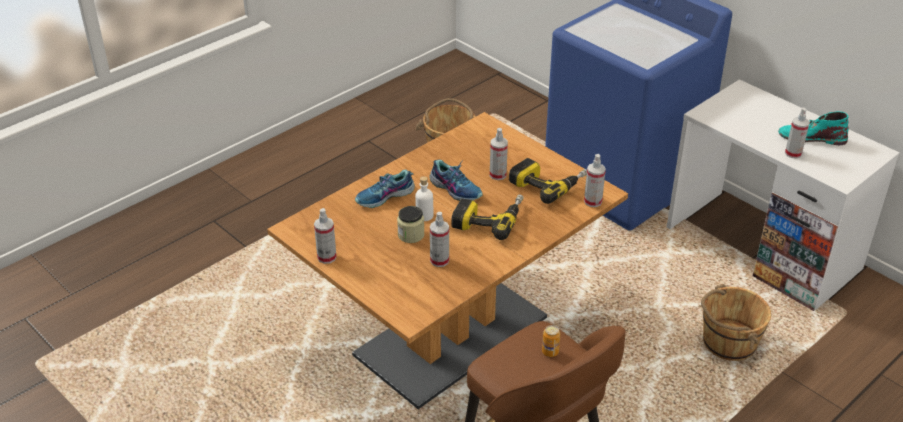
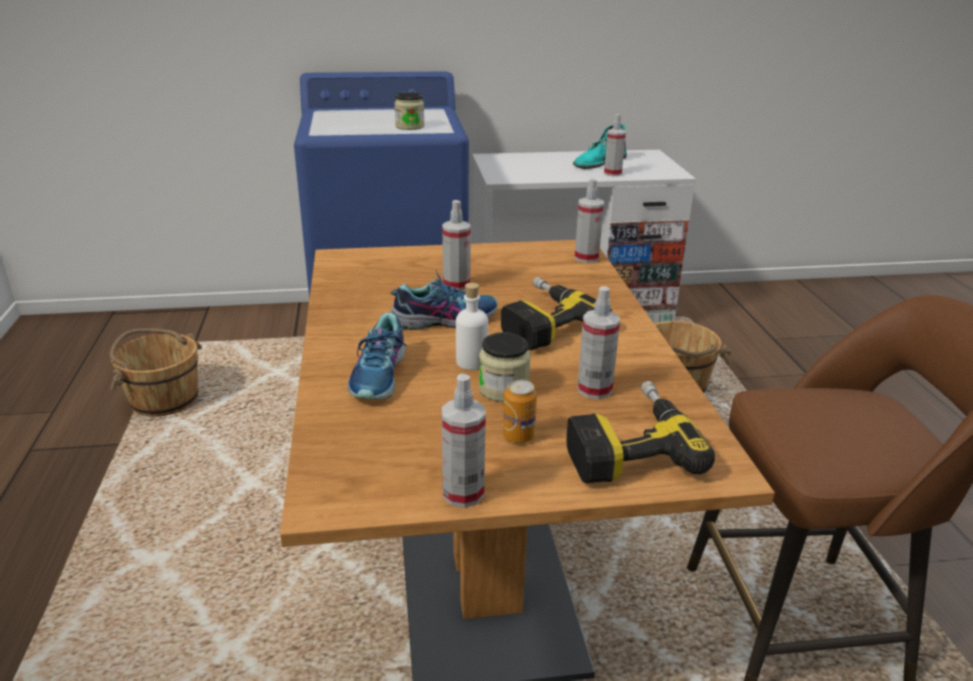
camera: 55 degrees left, 10 degrees down
(548, 184) = (518, 266): power drill -> power drill (626, 444)
(550, 352) = (822, 407): can -> can (518, 436)
(634, 49) = (409, 126): none -> jar

